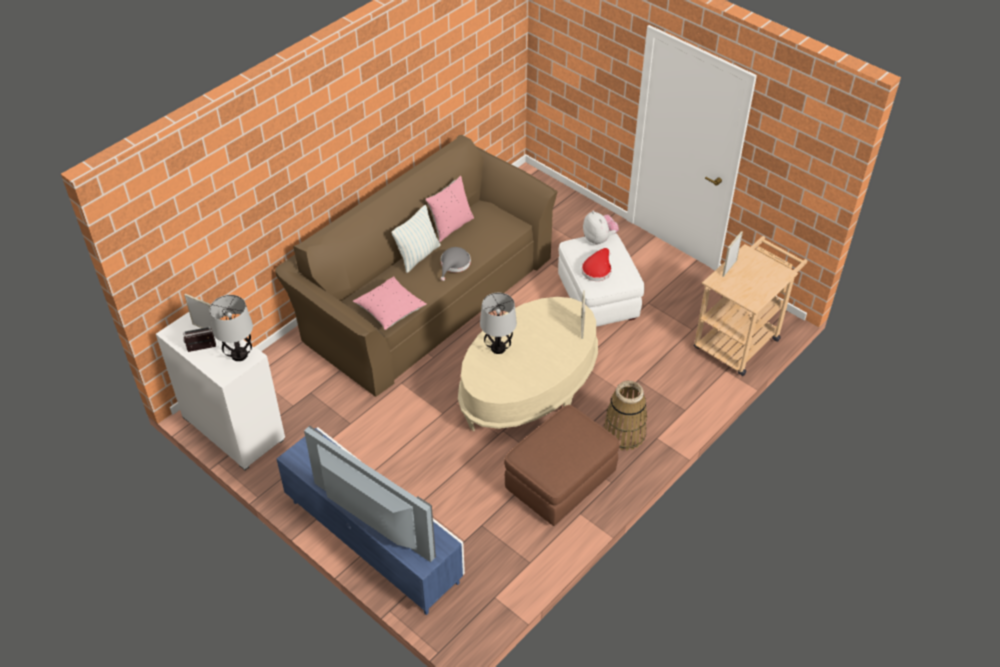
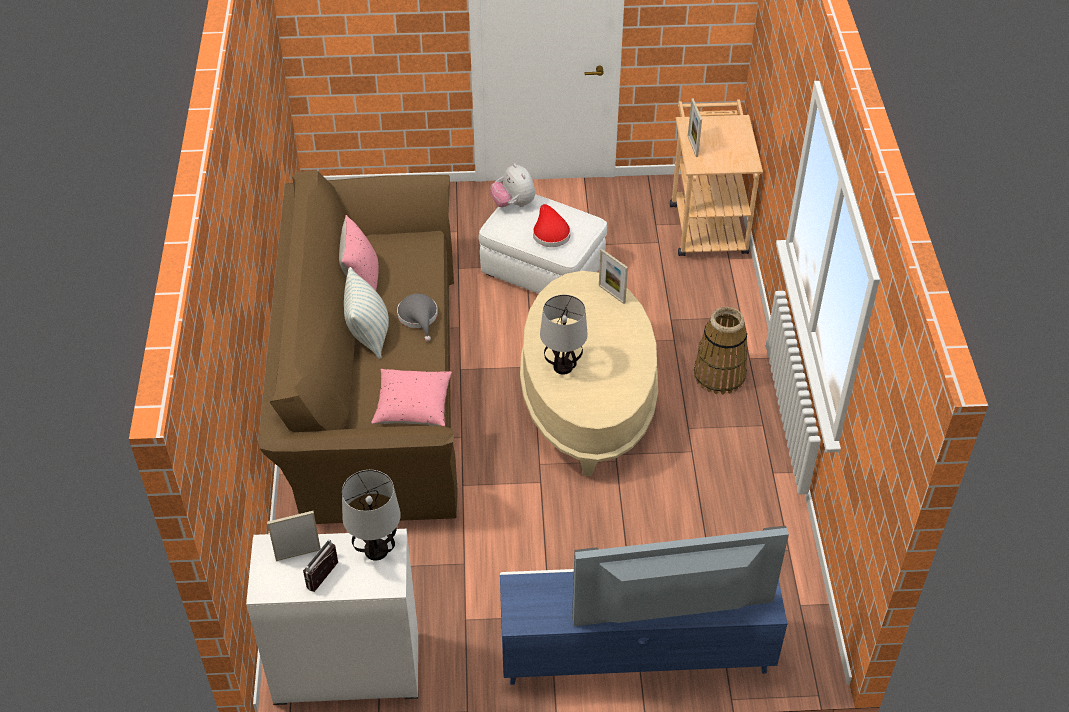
camera: 45 degrees left, 0 degrees up
(559, 482) = (722, 460): brown ottoman -> none
(599, 239) = (513, 204): plush toy -> plush toy turned 135 degrees counterclockwise

